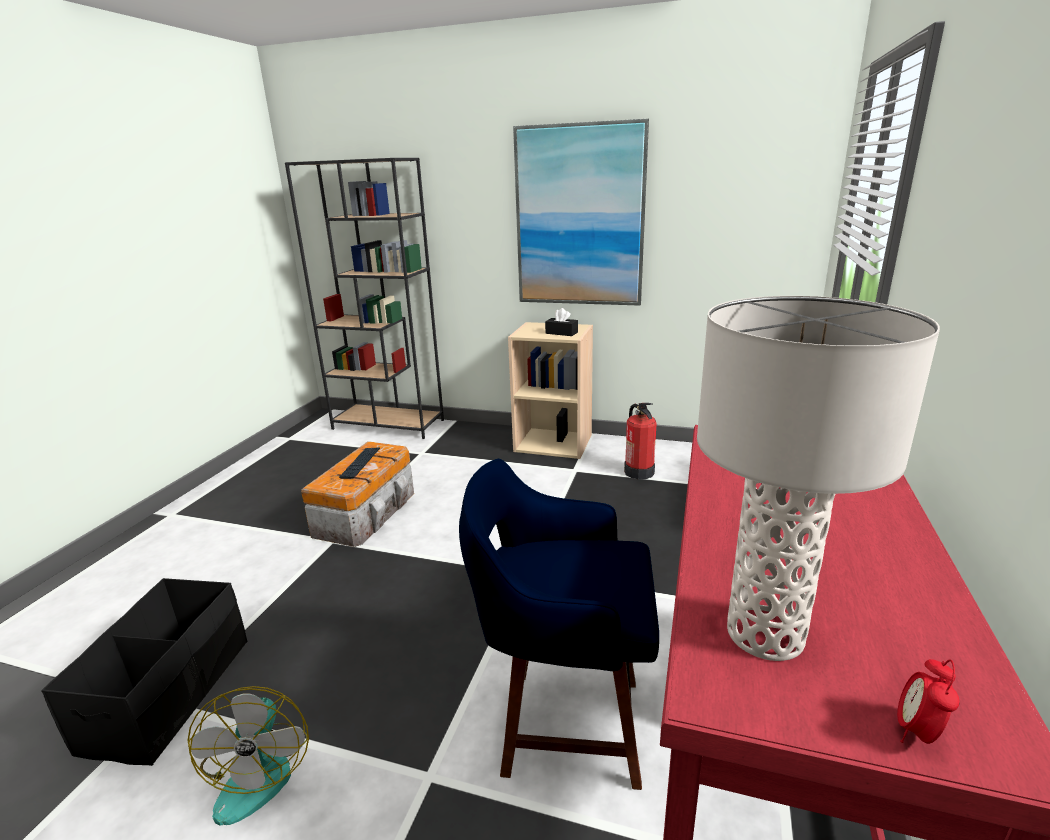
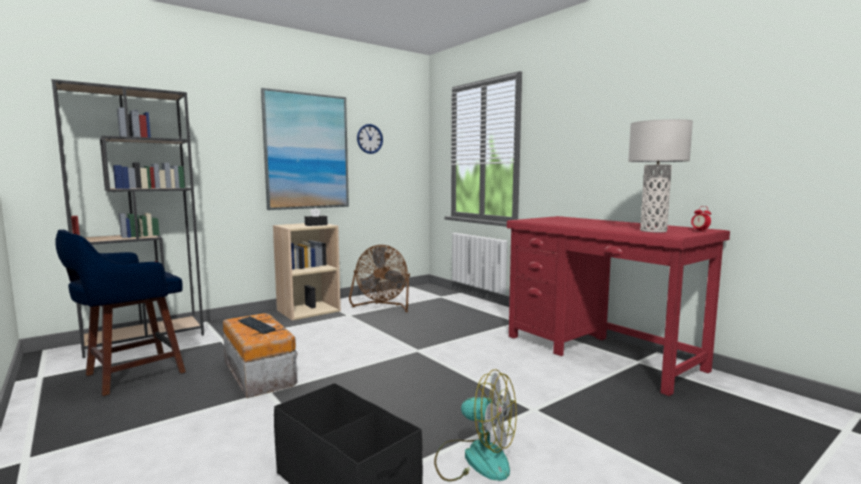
camera: 55 degrees left, 15 degrees down
(564, 724) = (535, 373): blue stool -> blue stool (130, 375)
(639, 471) = (382, 306): fire extinguisher -> brown fan
(694, 189) = (369, 139): none -> wall clock

